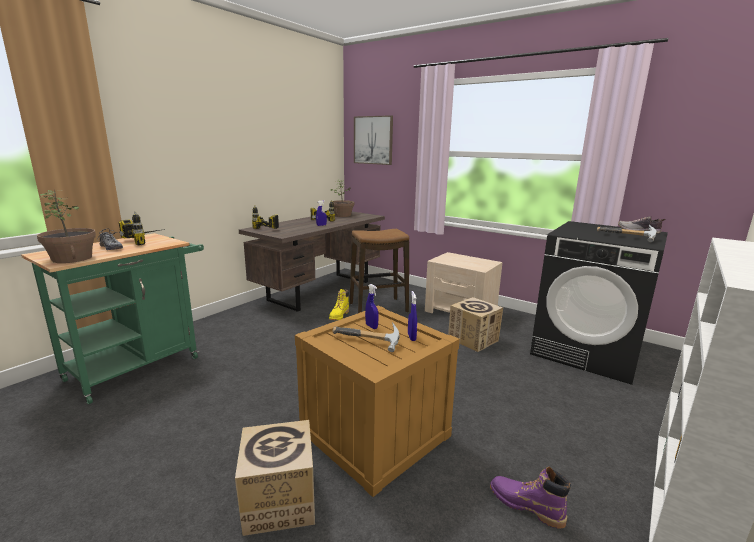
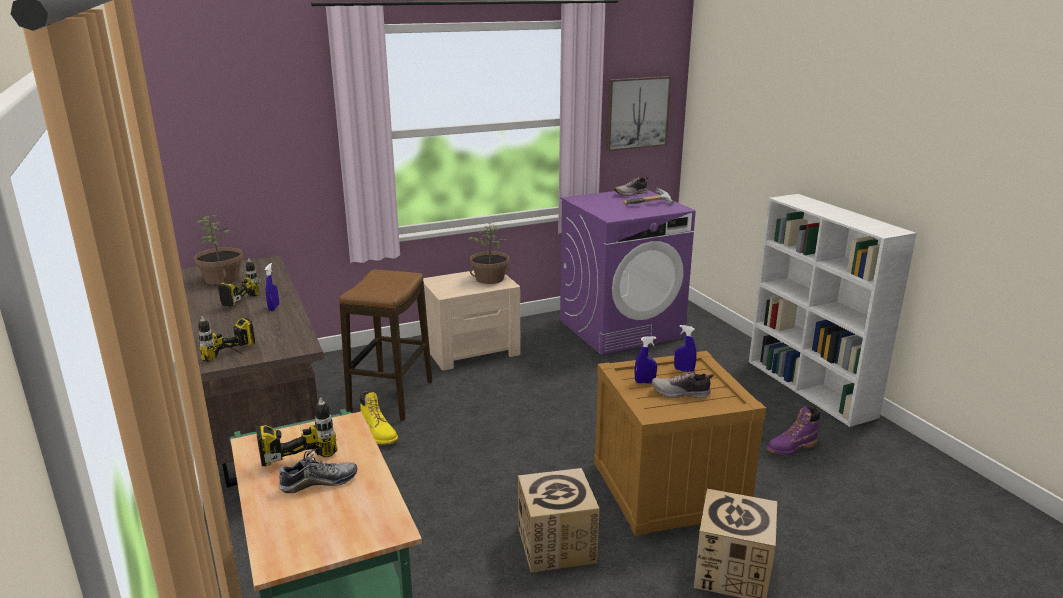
camera: 60 degrees left, 5 degrees up
(73, 258) = (366, 518): potted plant -> potted plant (490, 278)
(367, 342) = (681, 393): hammer -> shoe
(373, 140) = (225, 128): picture -> picture (637, 113)
(473, 339) = (544, 370): cardboard box -> cardboard box (556, 545)
(587, 351) = (621, 328): black washing machine -> purple washing machine

